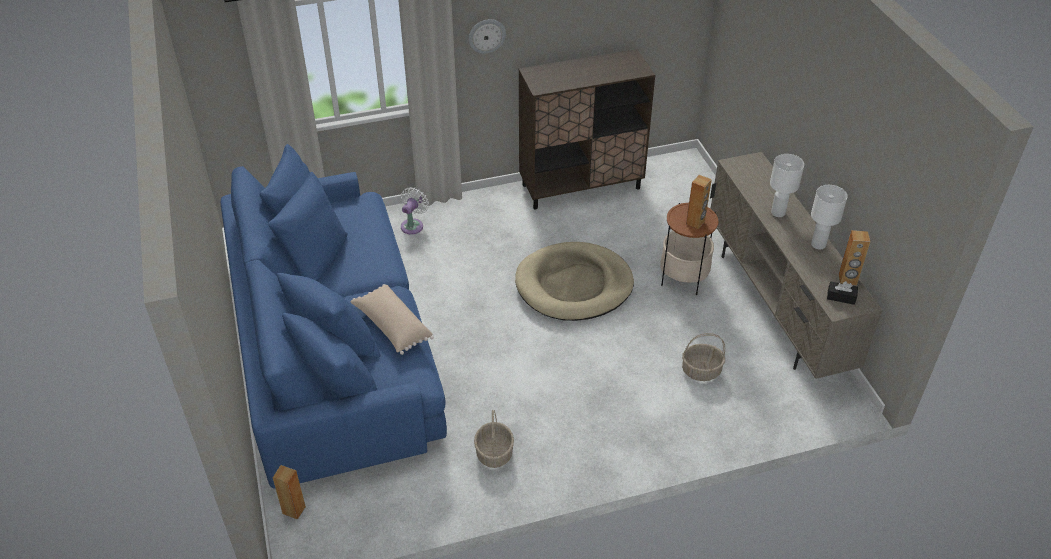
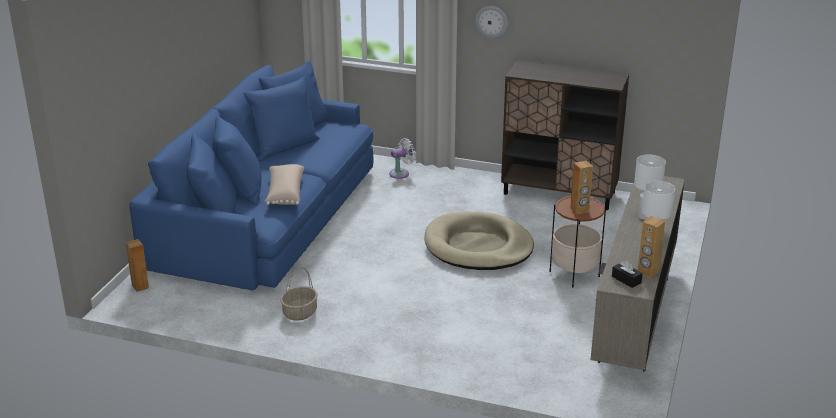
camera: 35 degrees right, 15 degrees down
(701, 370) = (516, 332): basket -> none

